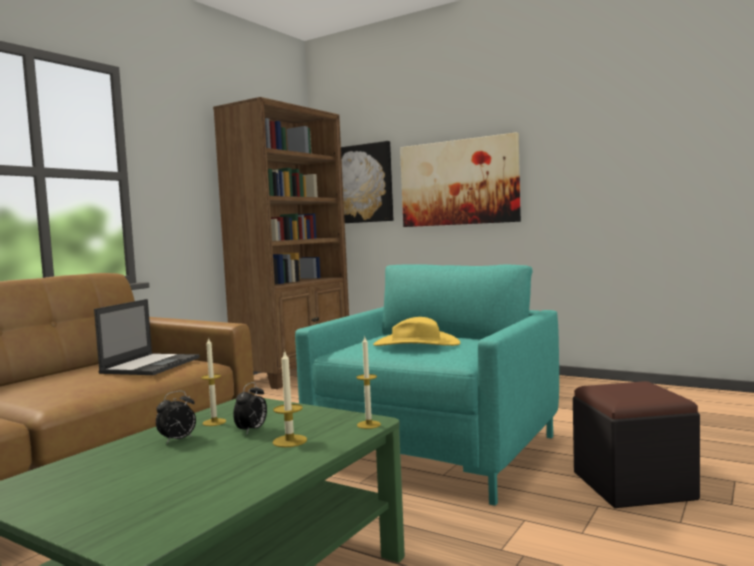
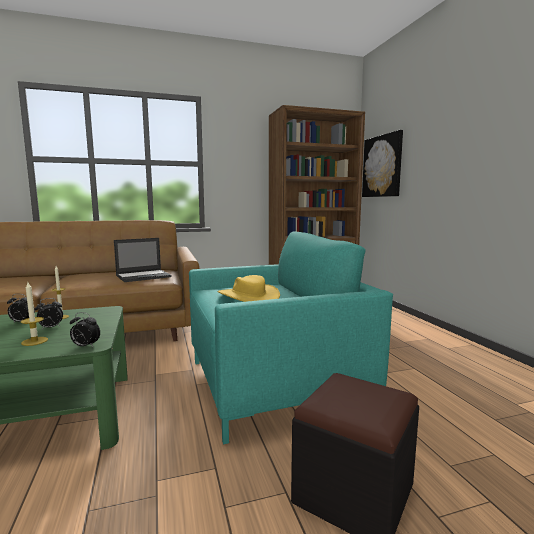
camera: 40 degrees right, 5 degrees up
(368, 424) = (85, 346): candle -> alarm clock
(458, 182) = (445, 163): picture -> none

